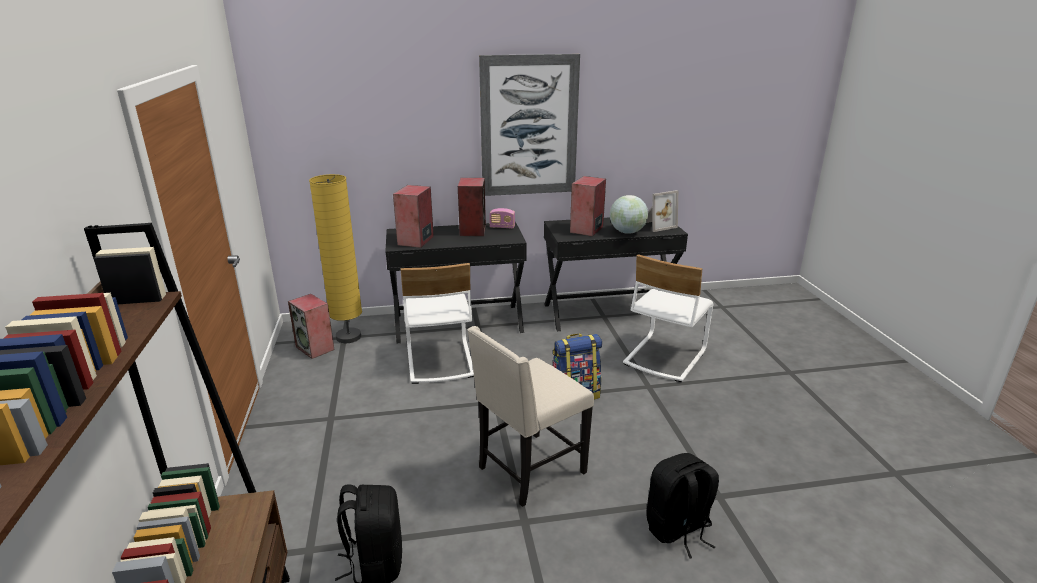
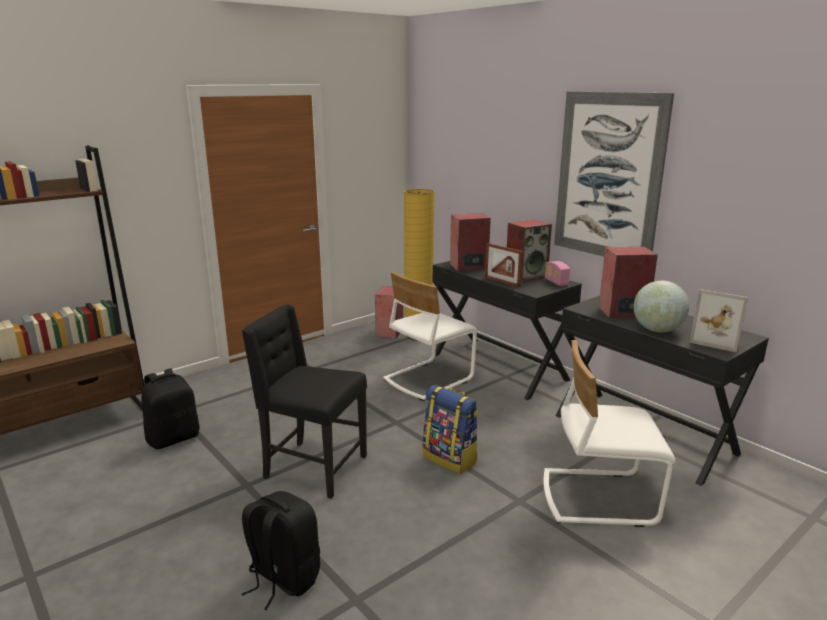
camera: 60 degrees right, 5 degrees down
(474, 241) = (502, 282): none -> picture frame
(529, 470) = (313, 468): beige chair -> black chair

